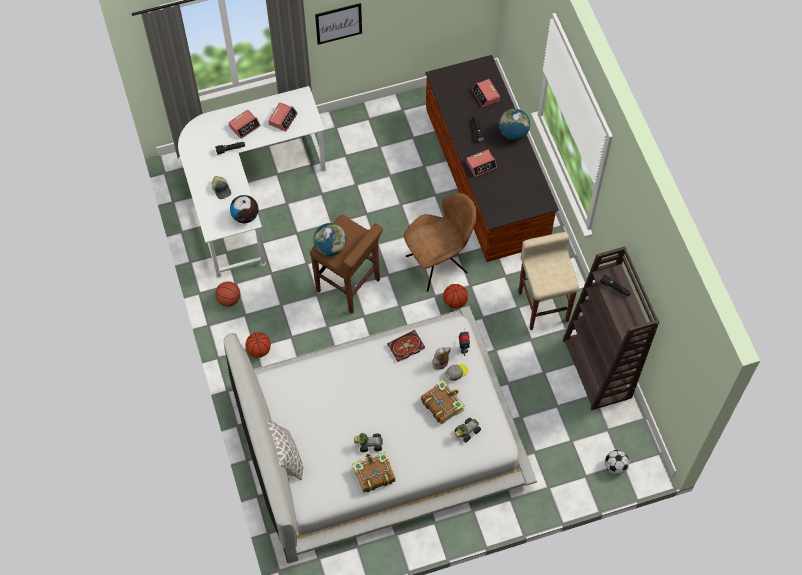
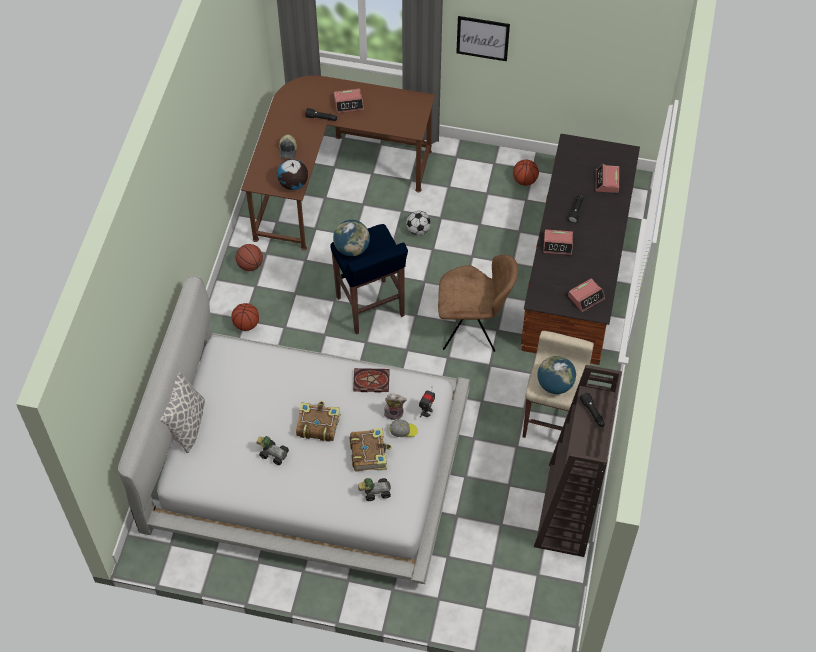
camera: 30 degrees right, 5 degrees down
(247, 194) = (331, 179): white desk -> brown desk
(283, 119) = (389, 113): alarm clock -> alarm clock (586, 297)
(349, 286) = (370, 307): brown stool -> blue stool
(373, 474) = (257, 484): book -> book (317, 425)
(455, 302) = (464, 372): basketball -> basketball (524, 180)
(513, 133) = (611, 229): globe -> globe (555, 384)
(615, 466) = (521, 615): football -> football (418, 230)

